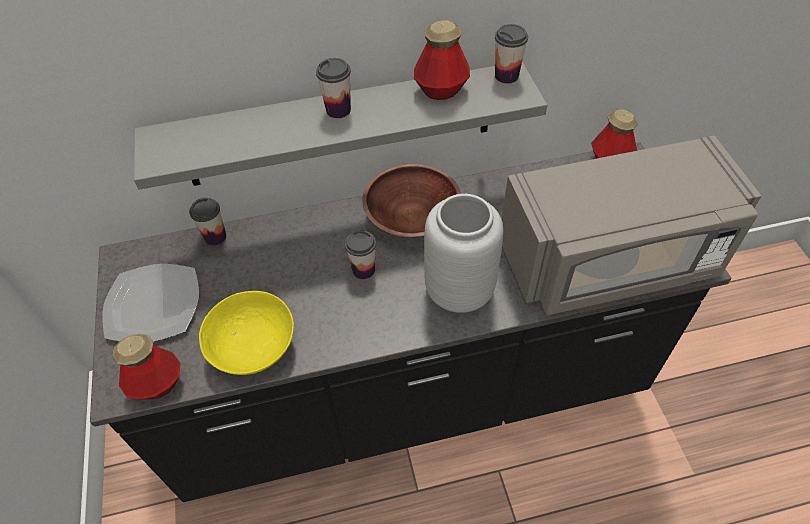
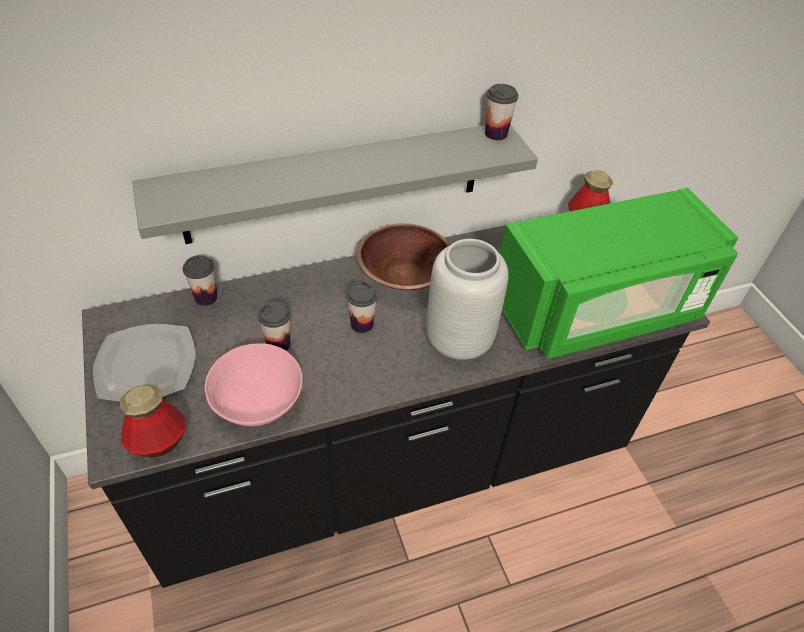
camera: 10 degrees left, 5 degrees down
(254, 347) = (258, 401): yellow bowl -> pink bowl
(338, 110) = (339, 163): cup -> cup (278, 344)
(441, 90) = (436, 146): bottle -> none
(610, 261) = (598, 310): grey microwave -> green microwave

